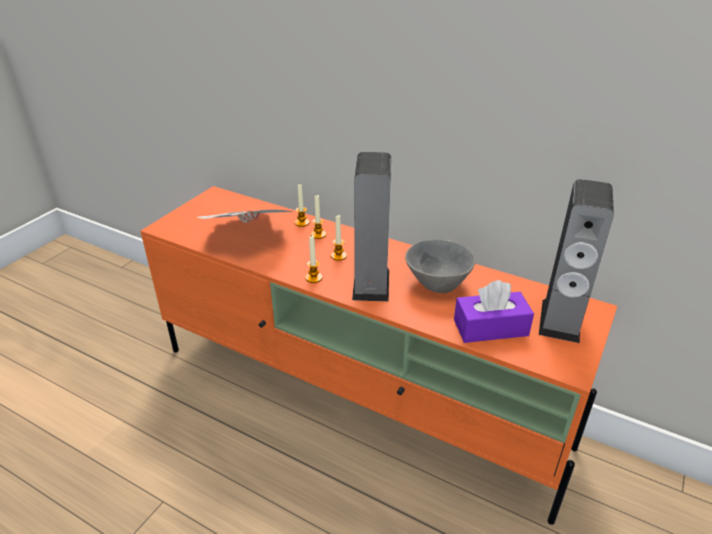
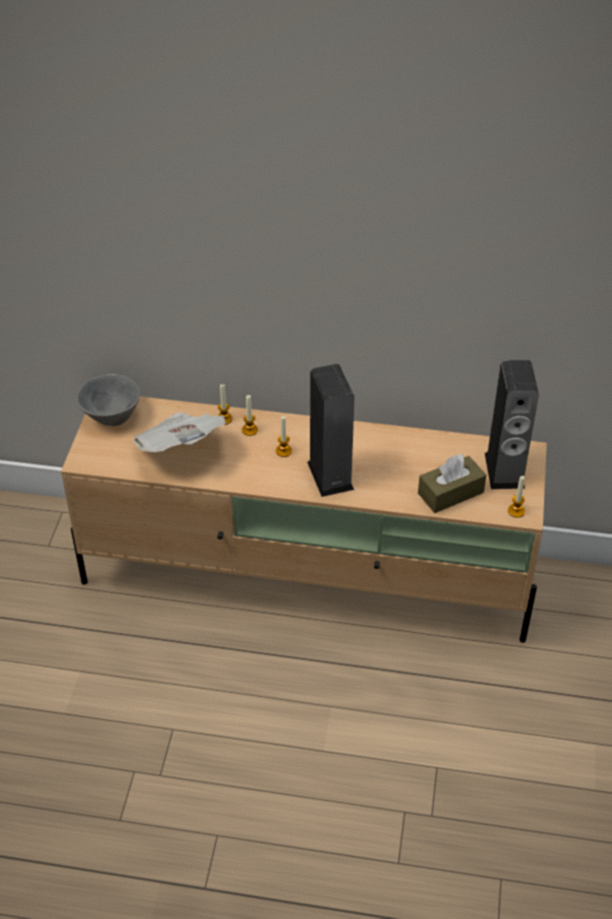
camera: 20 degrees left, 10 degrees up
(313, 278) = (274, 482): candle -> candle (516, 511)
(359, 397) = (309, 577): orange tv stand -> beige tv stand
(439, 282) = (389, 457): grey bowl -> grey bowl (112, 415)
(490, 328) = (450, 493): purple tissue box -> brown tissue box

